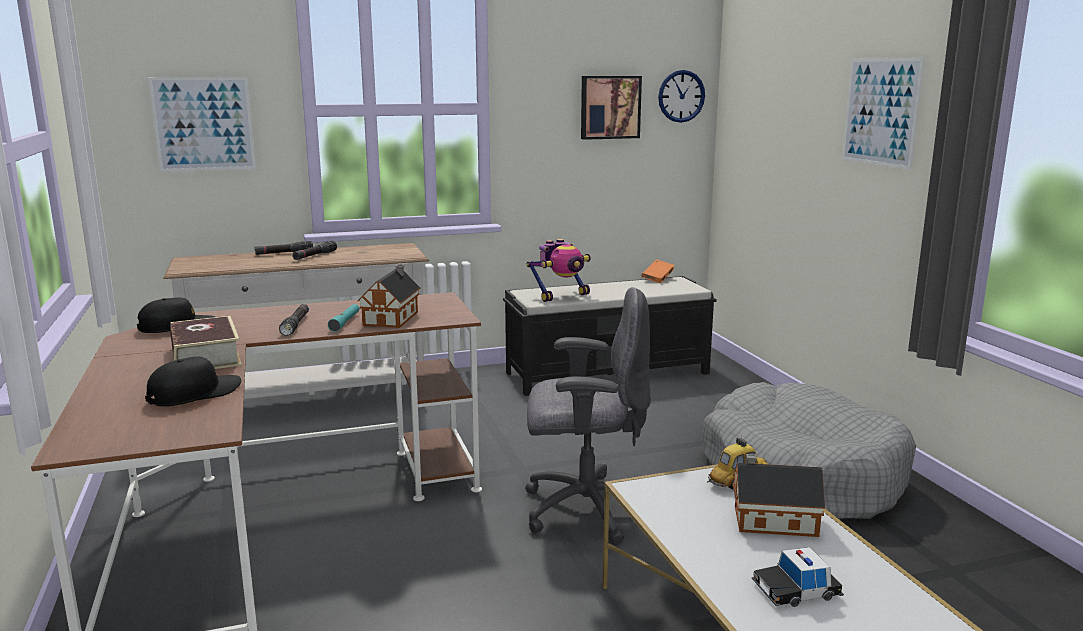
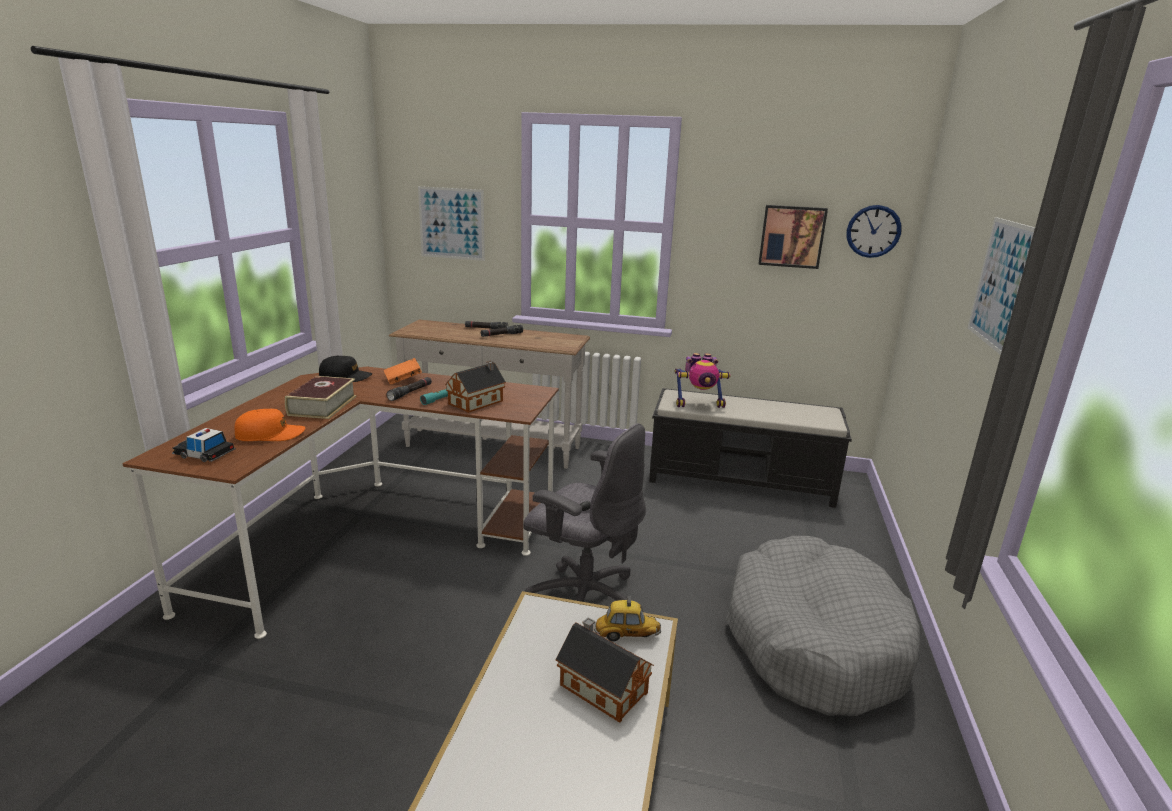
camera: 30 degrees right, 5 degrees up
(195, 394) = (270, 435): black cap -> orange cap
(657, 279) = (810, 406): orange book -> orange book (403, 379)
(796, 590) = (527, 765): toy car -> toy car (204, 453)

